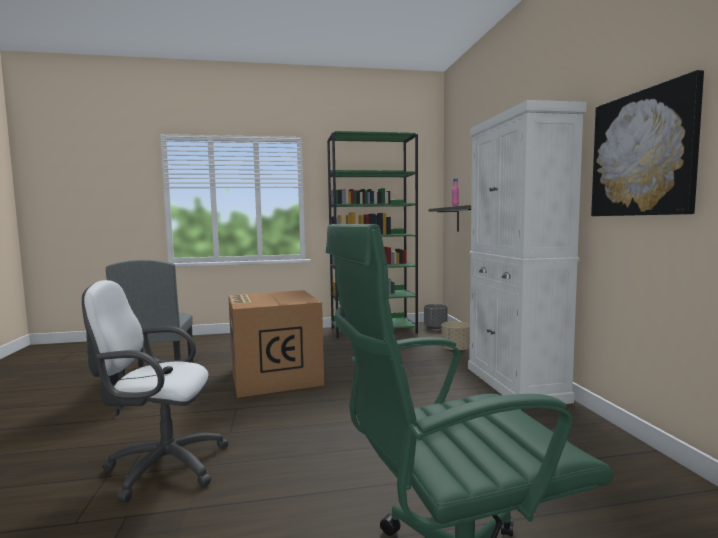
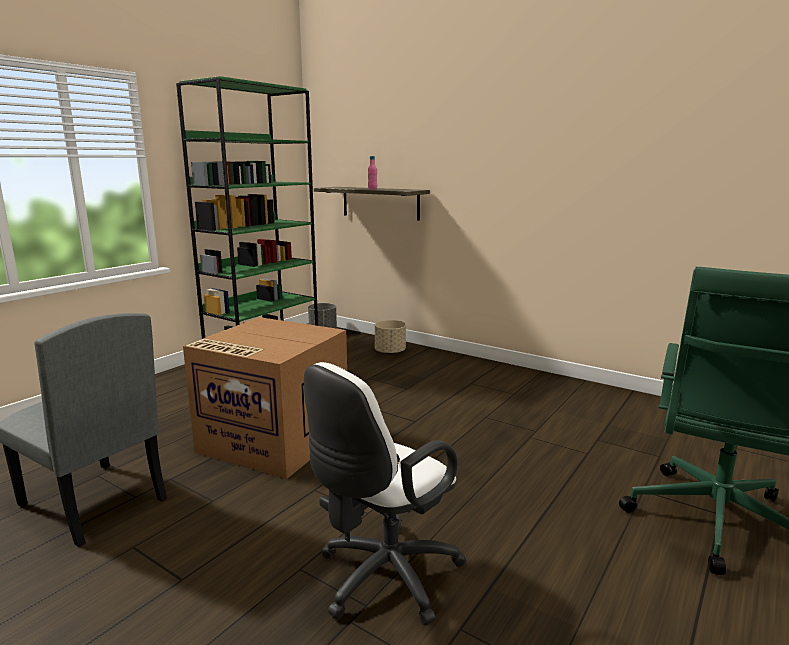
camera: 45 degrees left, 10 degrees up
(515, 384) = (490, 370): white cabinet -> none
(643, 154) = (630, 165): picture -> none

